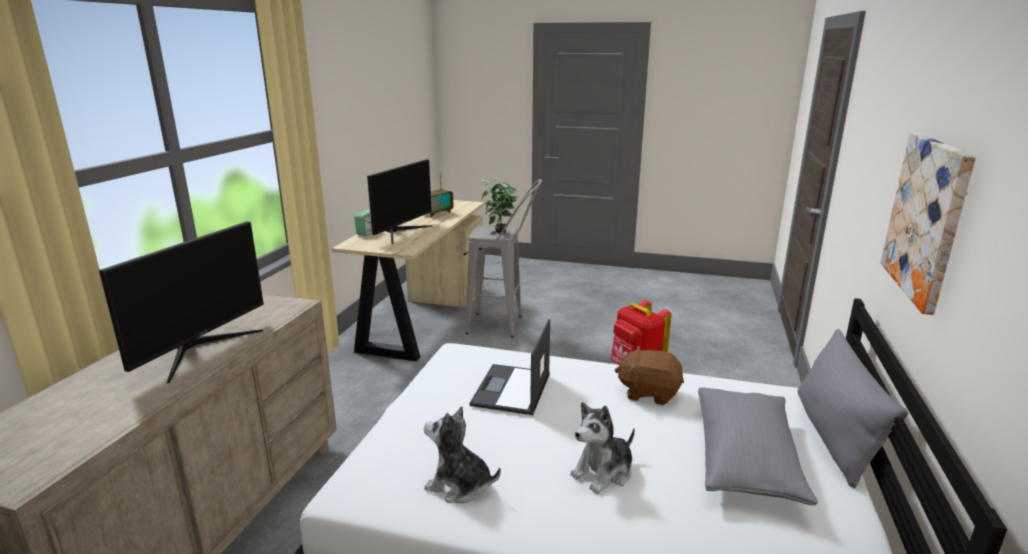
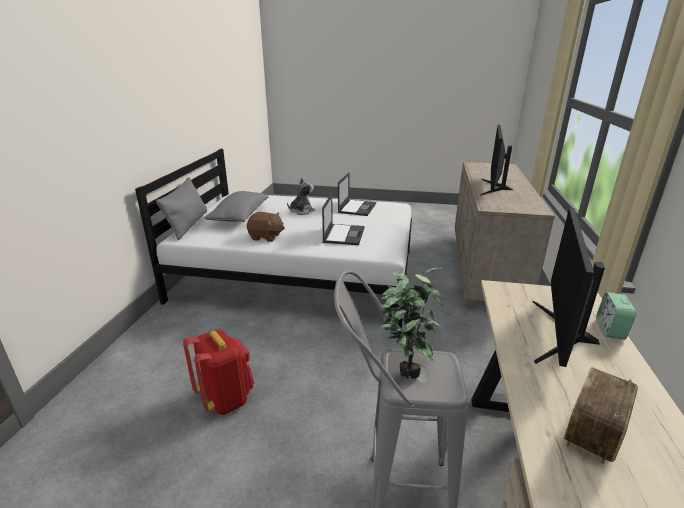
camera: 175 degrees right, 5 degrees up
(459, 486) = (357, 208): plush toy -> laptop
(927, 218) = (147, 114): picture -> none

